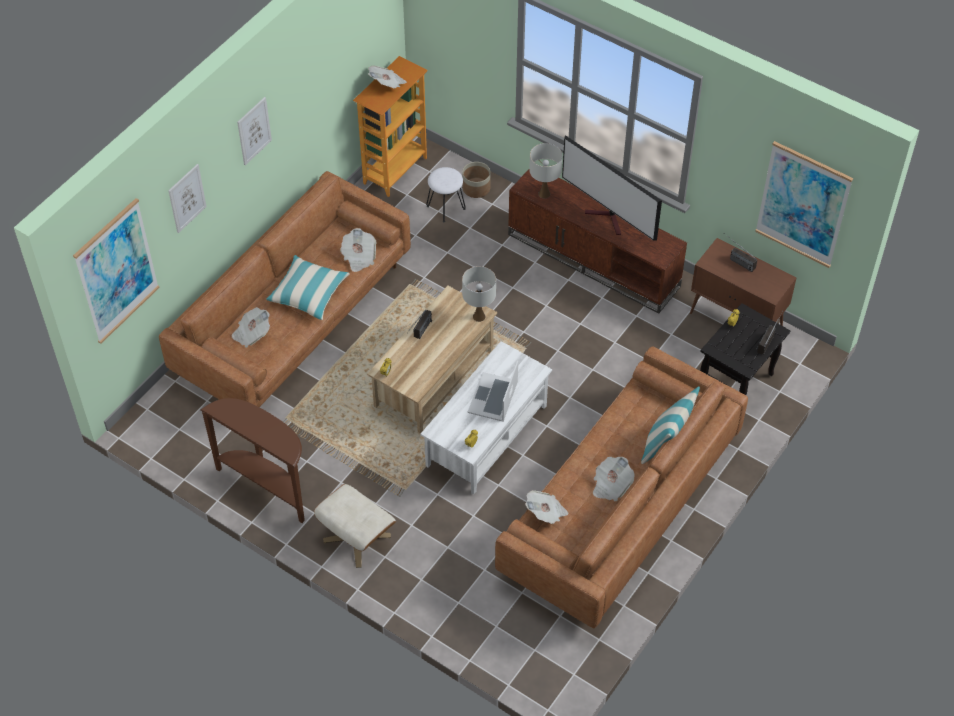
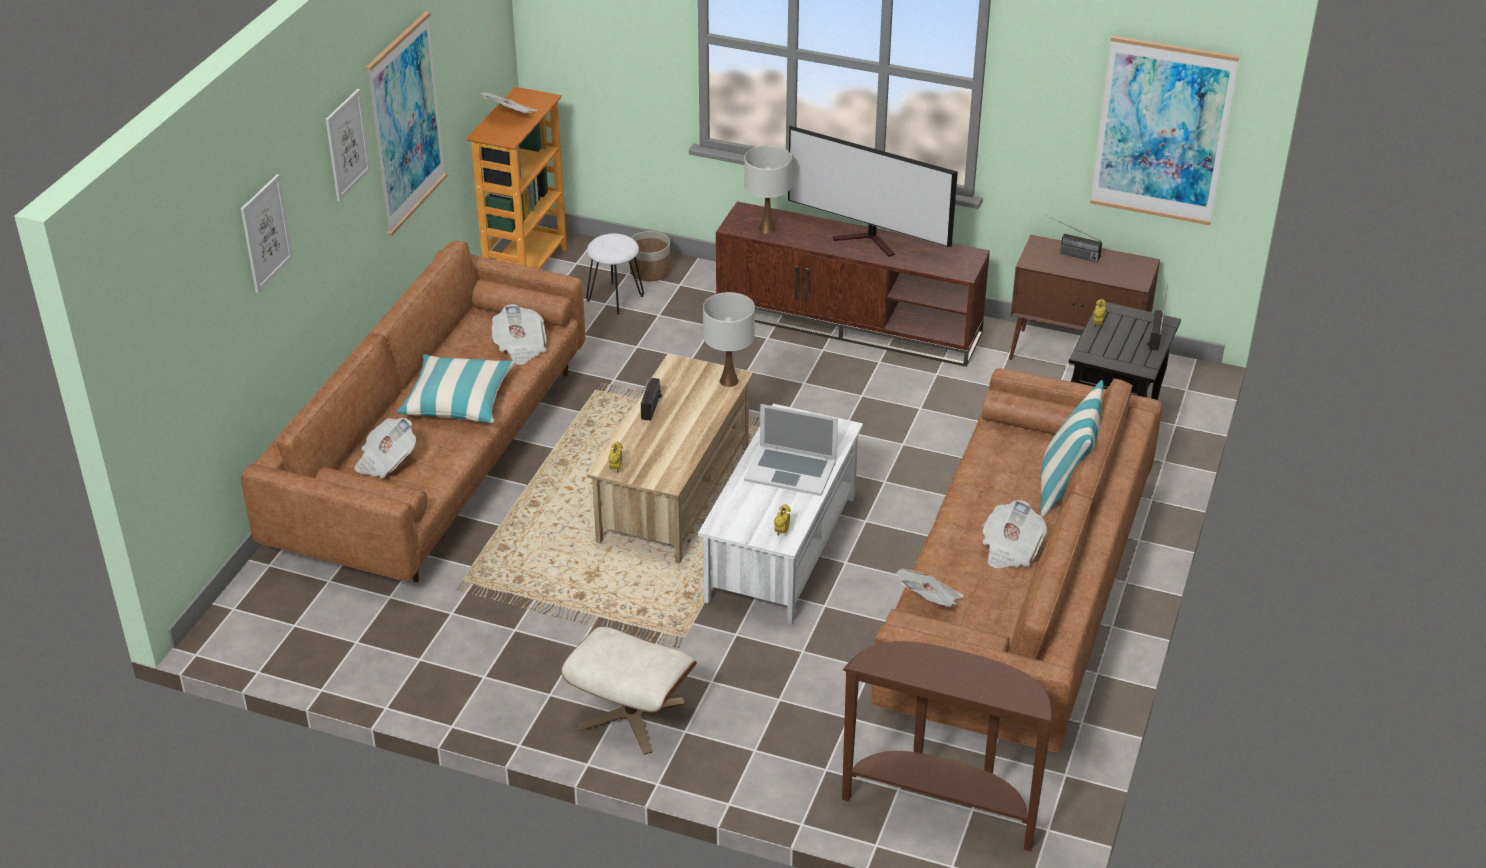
camera: 15 degrees left, 15 degrees down
(116, 271) = (175, 337): picture -> picture (406, 124)
(267, 485) = (462, 673): brown console table -> brown console table (941, 806)
(493, 397) = (790, 470): laptop -> laptop turned 75 degrees counterclockwise

